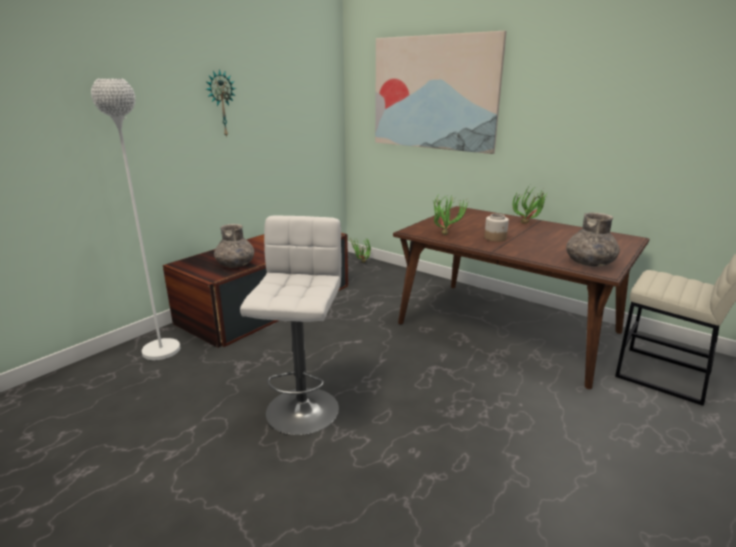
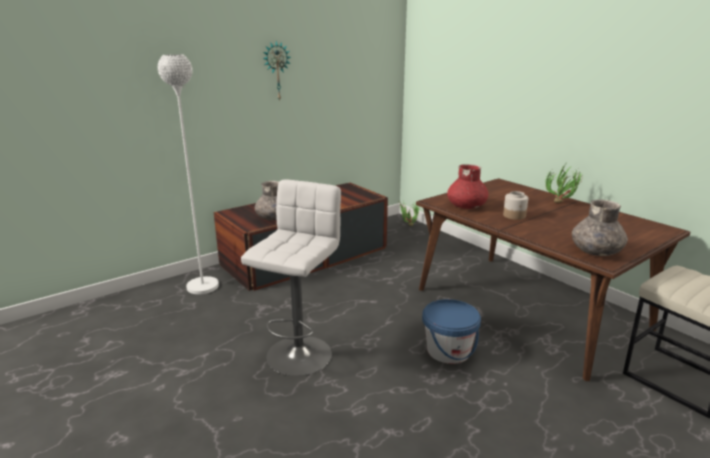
camera: 15 degrees right, 0 degrees up
(434, 93) = (485, 63): picture -> none
(445, 233) = (466, 206): potted plant -> red vase
(453, 380) = (448, 350): none -> blue bucket

